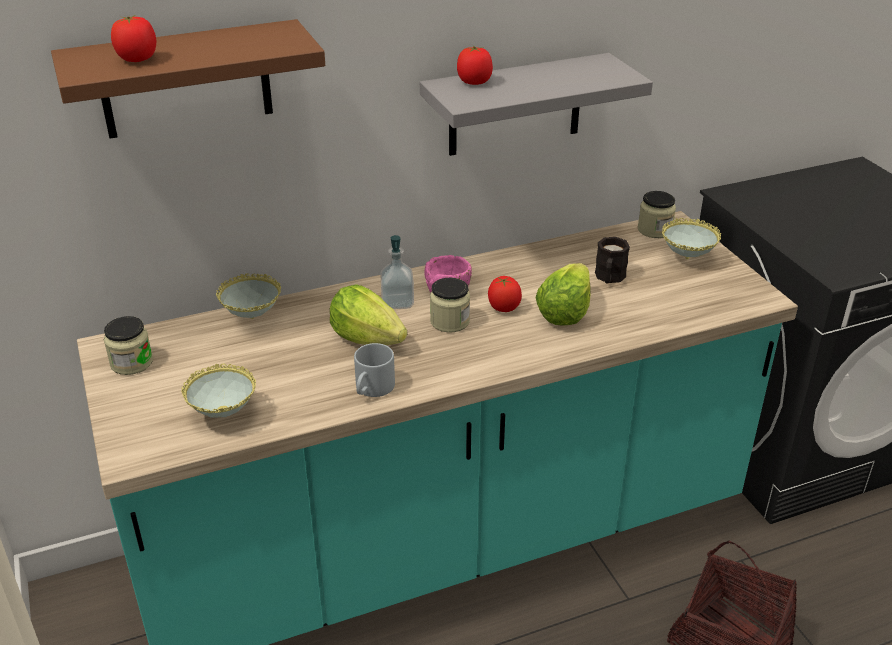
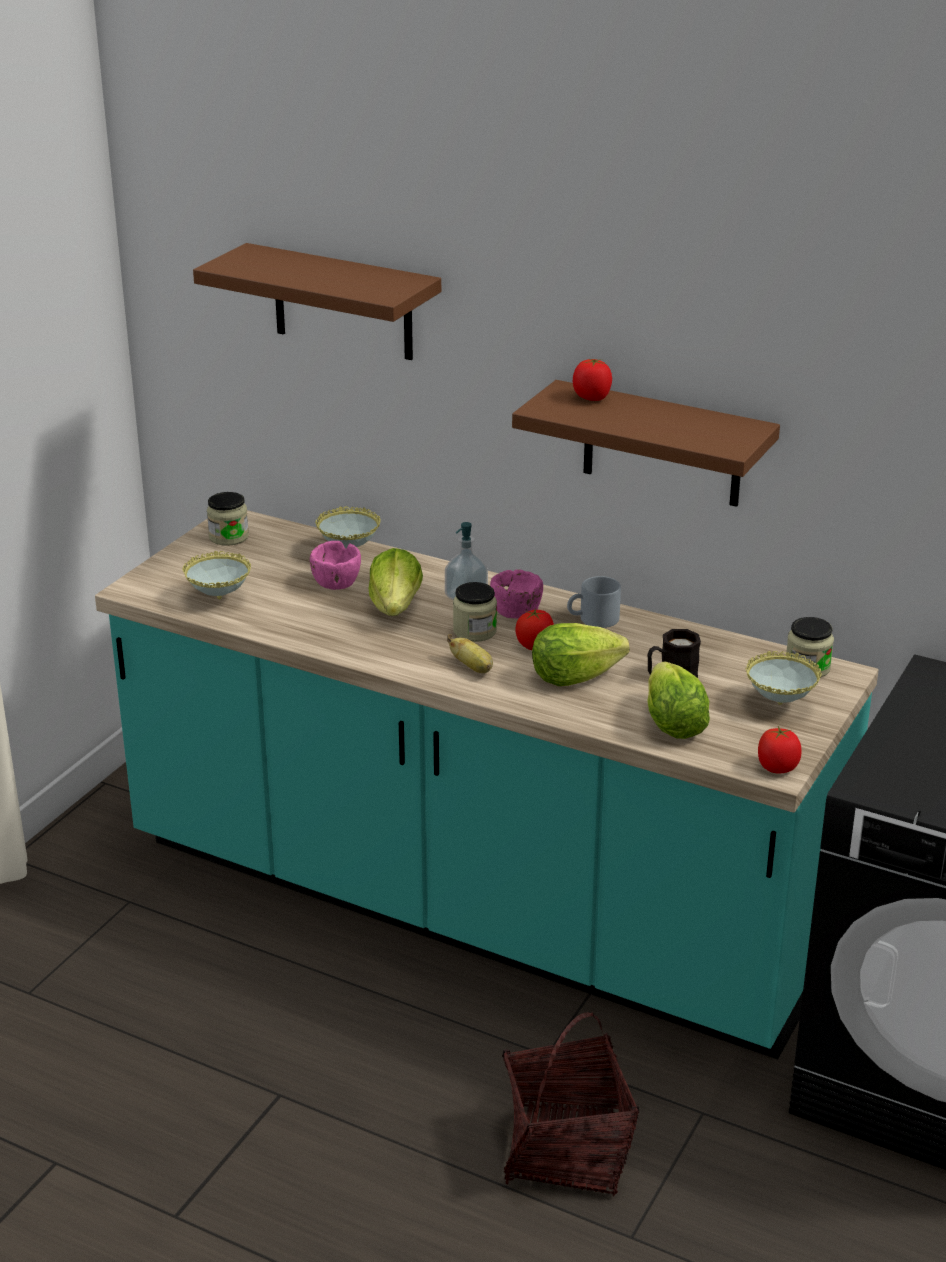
camera: 50 degrees right, 5 degrees down
(137, 59) = (272, 268): tomato -> tomato (777, 768)
(290, 347) = (336, 583): none -> pink bowl
(372, 389) = (333, 639): grey mug -> grey mug (593, 620)
(499, 346) = (473, 667): none -> banana
(515, 105) = (662, 445): grey shelf -> brown shelf
(668, 306) = (673, 724): none -> lettuce

